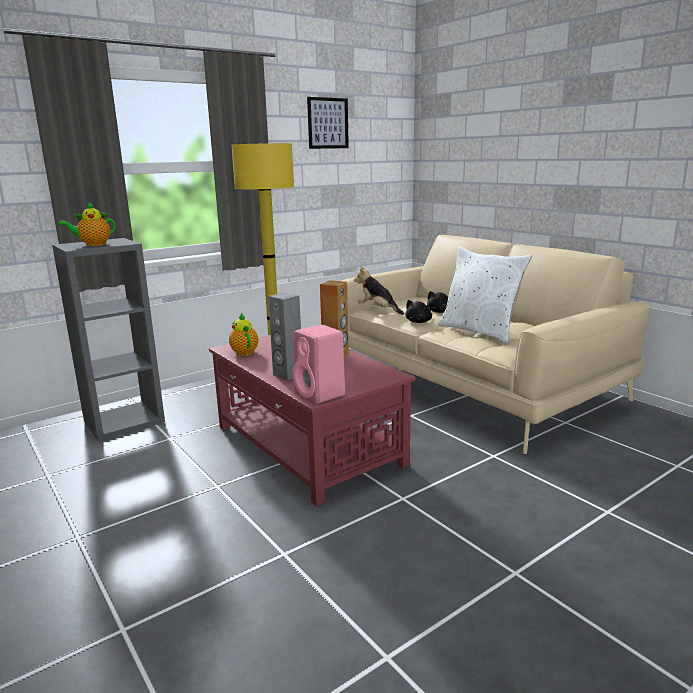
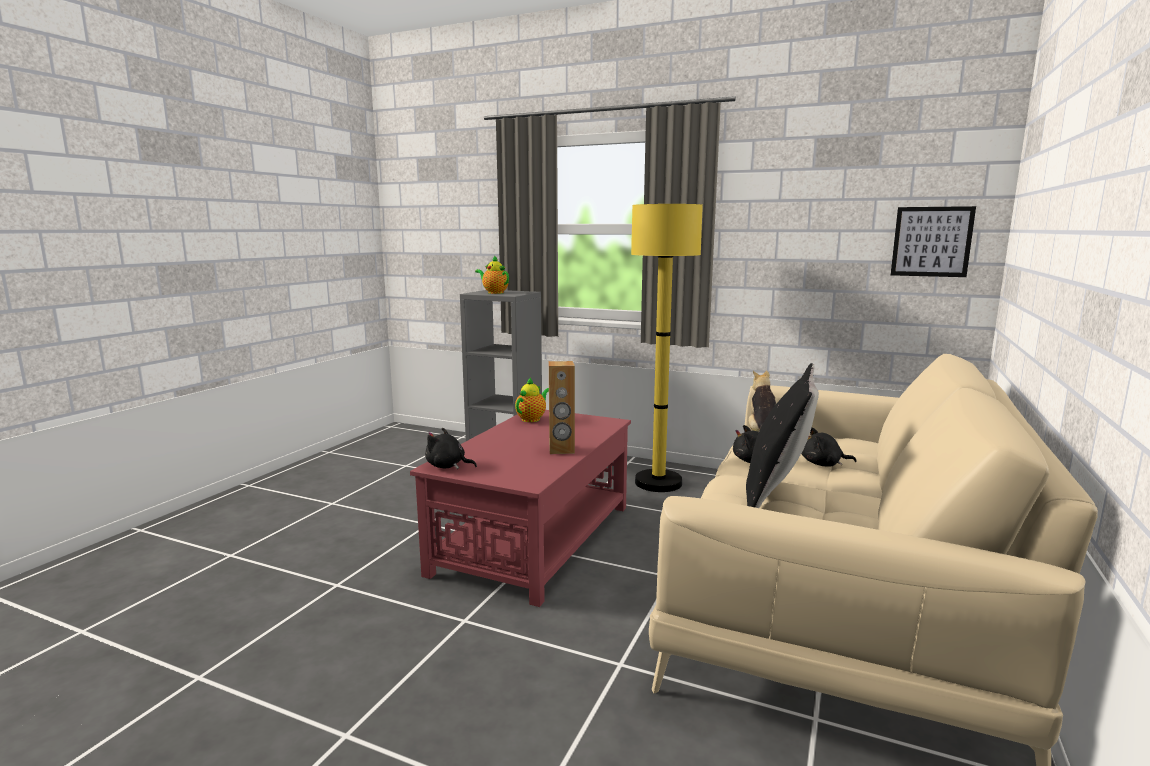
camera: 60 degrees right, 5 degrees down
(287, 375) = (487, 445): grey speaker -> none
(321, 394) = (447, 466): pink speaker -> black plush toy
(328, 123) = (826, 176): picture -> picture (931, 241)
(479, 331) = (776, 501): white pillow -> black pillow

